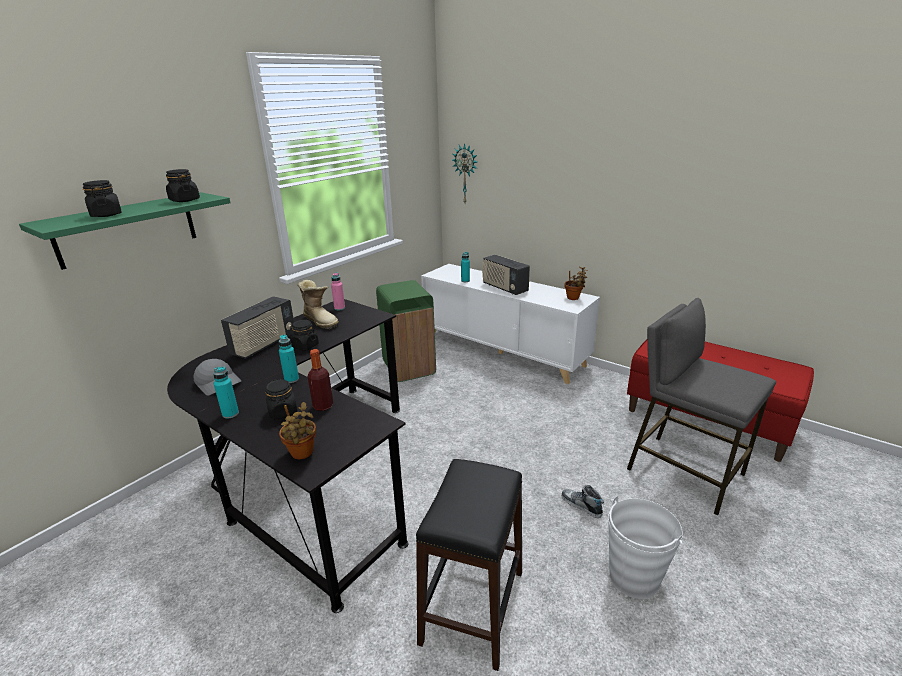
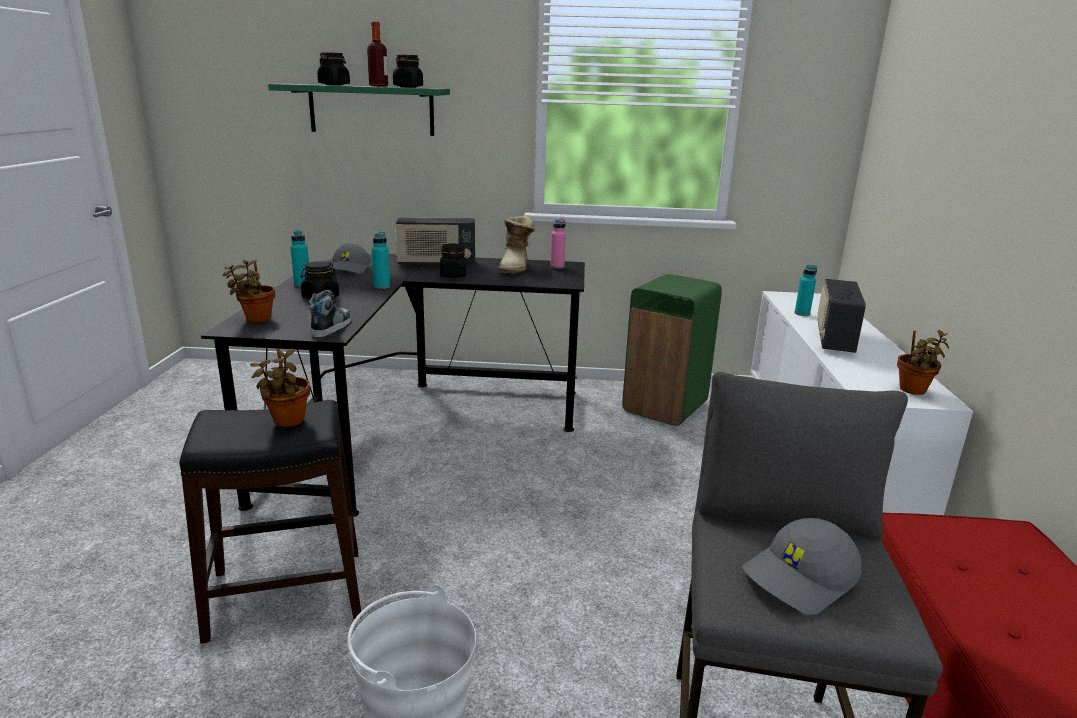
camera: 55 degrees right, 5 degrees down
(323, 406) = (345, 307): bottle -> bottle (378, 86)
(466, 174) = (884, 142): wall clock -> none
(481, 485) = (287, 422): none -> potted plant
(581, 505) = (533, 640): shoe -> shoe (331, 327)
(728, 381) = (801, 579): none -> grey cap

